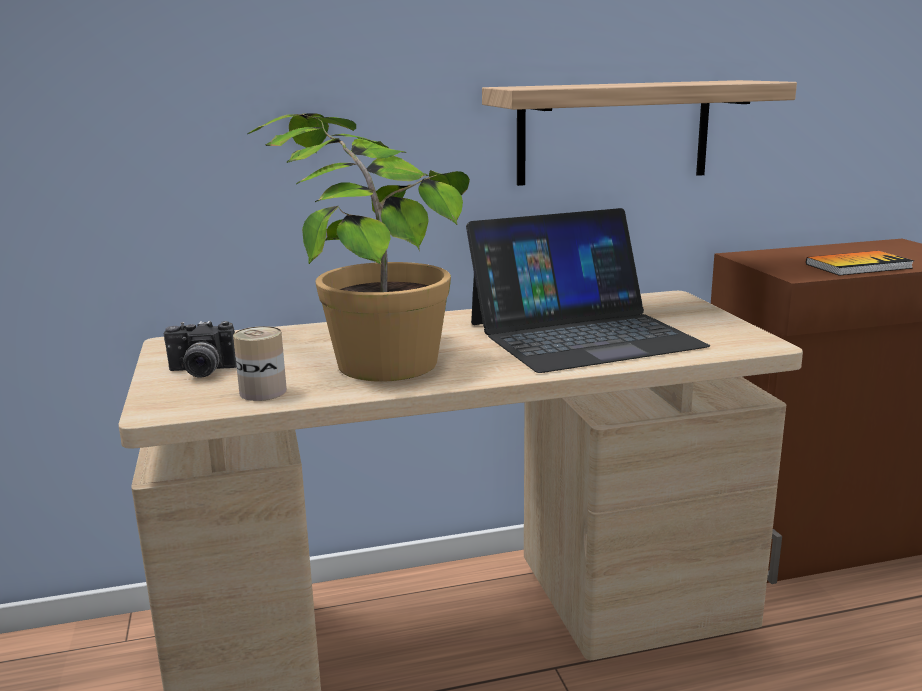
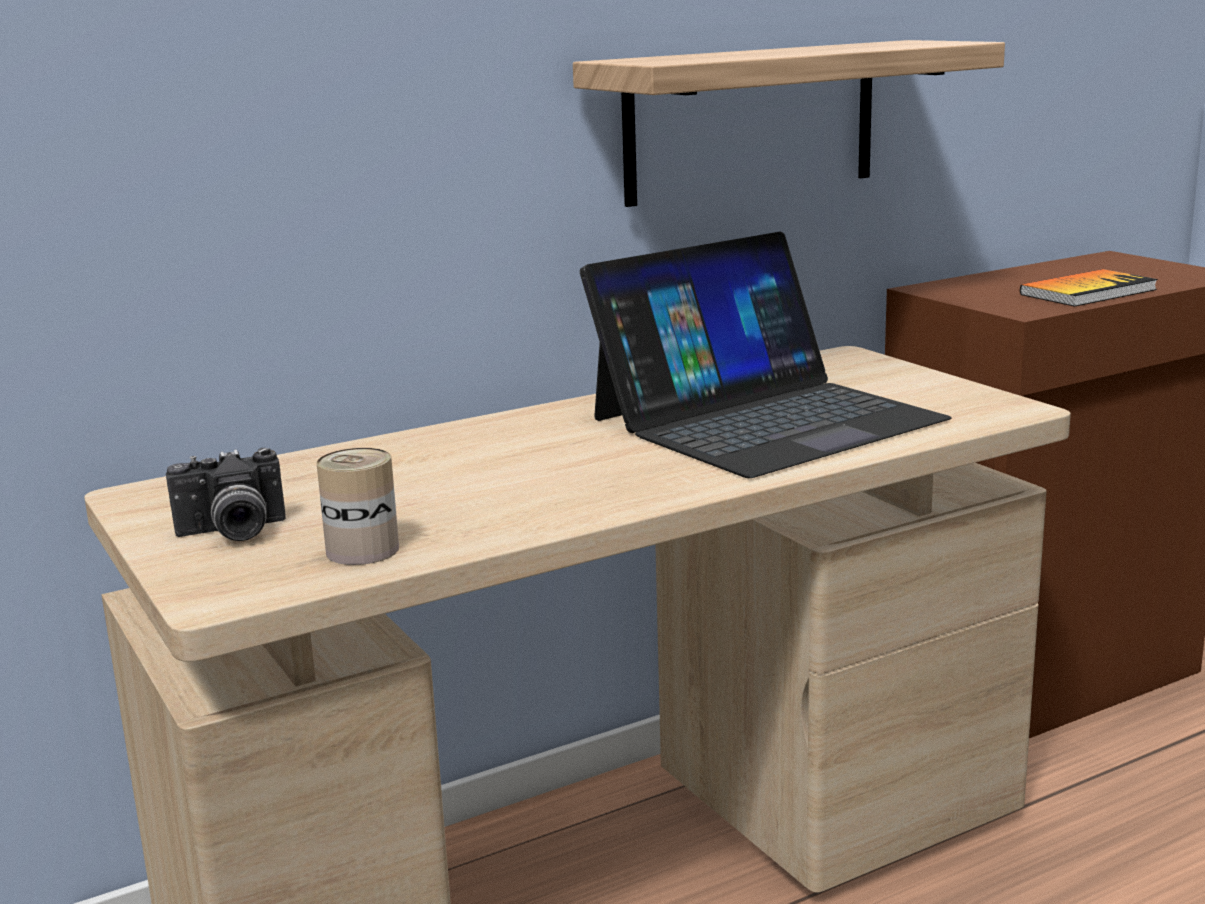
camera: 15 degrees left, 0 degrees up
(367, 349) = (468, 471): potted plant -> none

